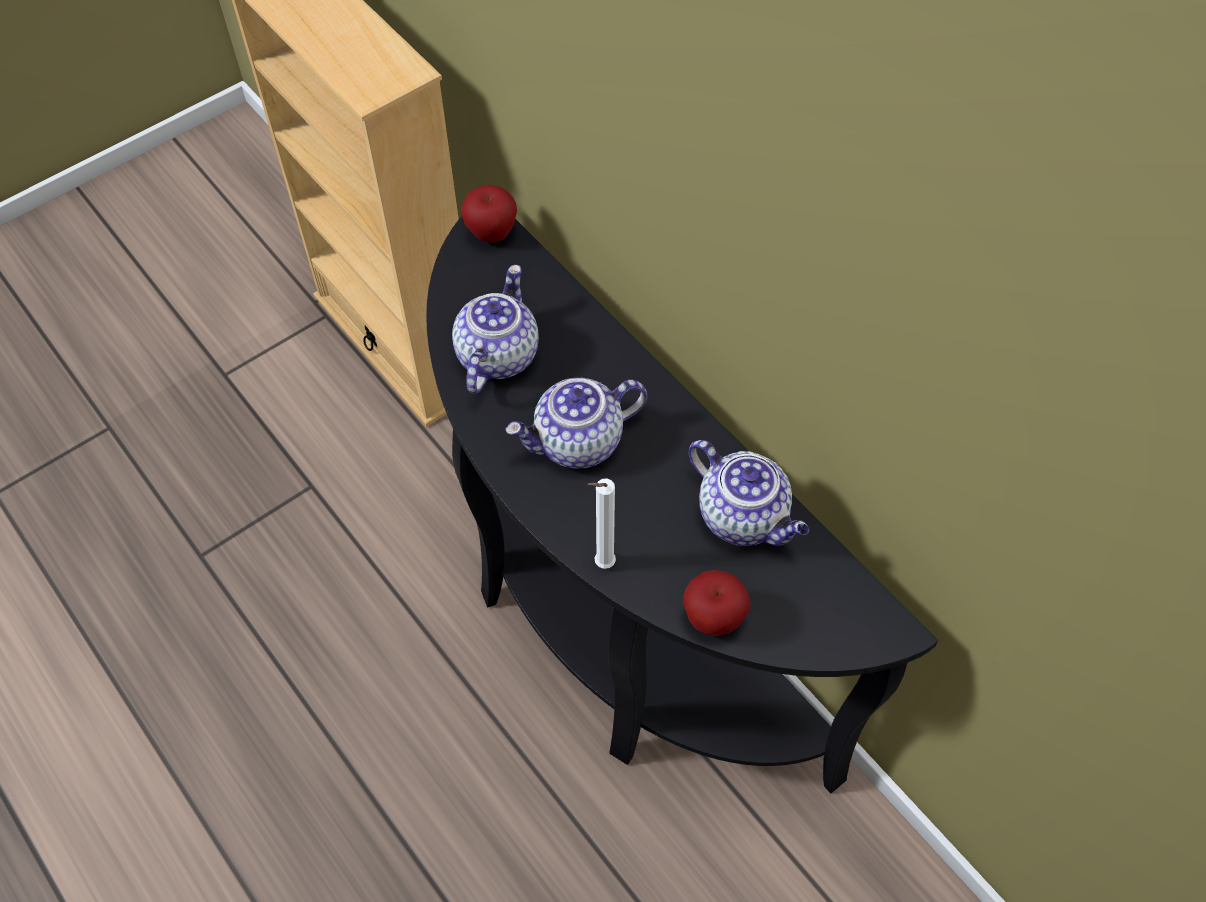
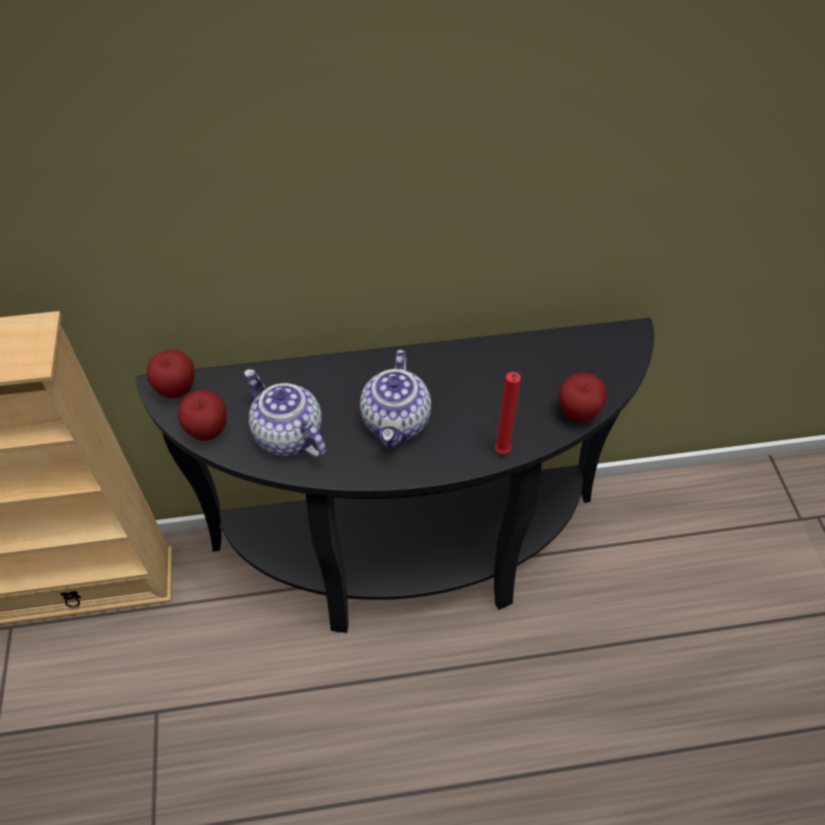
camera: 60 degrees left, 5 degrees down
(459, 287) = (208, 431): none -> apple
(601, 564) = (502, 453): white candle -> red candle
(744, 517) = (513, 363): teapot -> none

